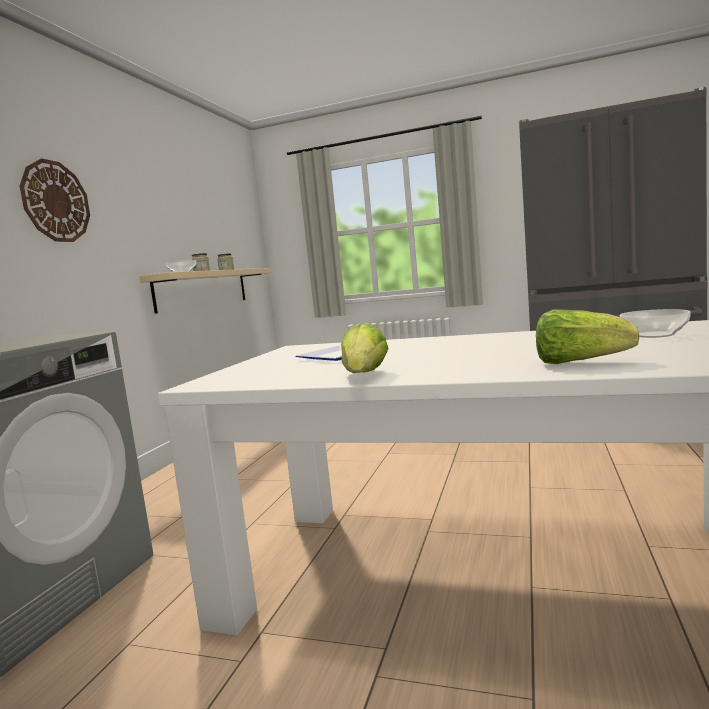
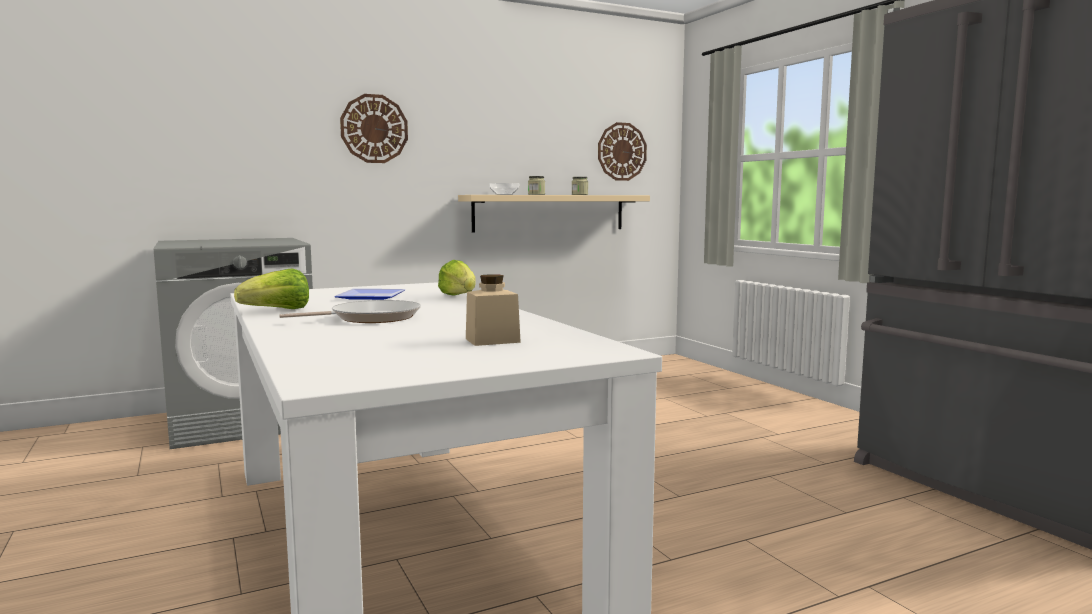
camera: 45 degrees right, 0 degrees up
(235, 233) = (621, 151): none -> wall clock
(479, 355) = (370, 318): none -> frying pan
(579, 363) = (323, 337): lettuce -> lettuce (459, 297)
(655, 335) = (492, 340): bowl -> beige jar

